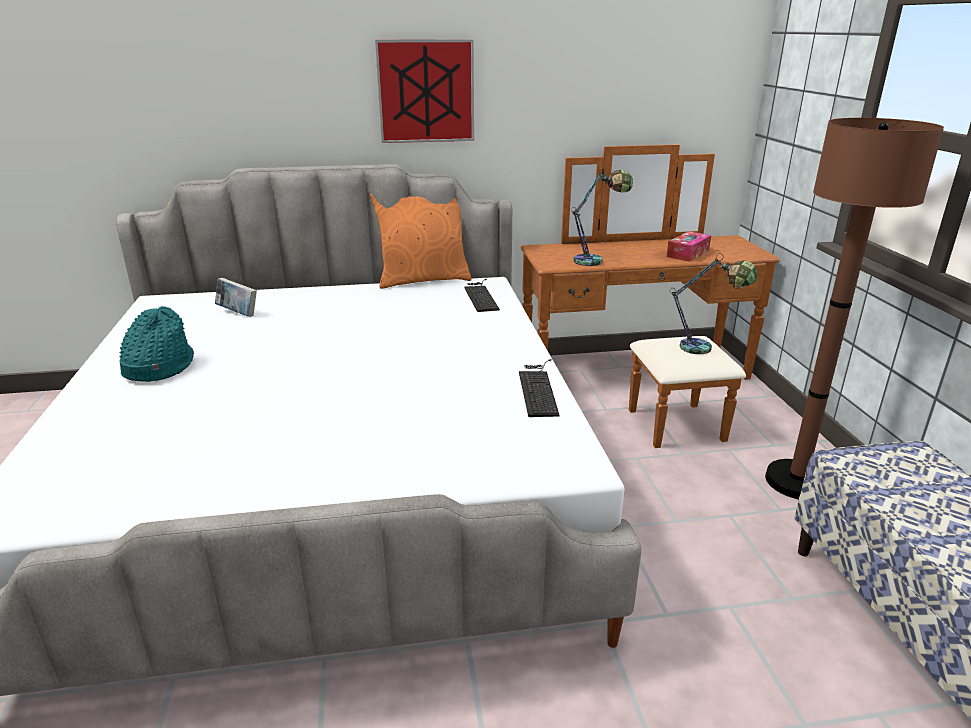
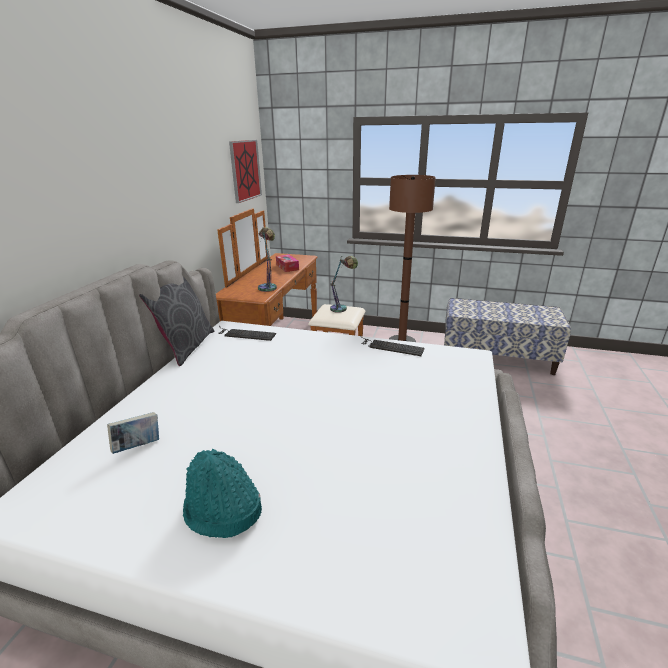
camera: 65 degrees left, 0 degrees up
(423, 279) = (186, 347): orange pillow -> grey pillow
(426, 92) = (137, 198): picture -> picture (245, 170)

